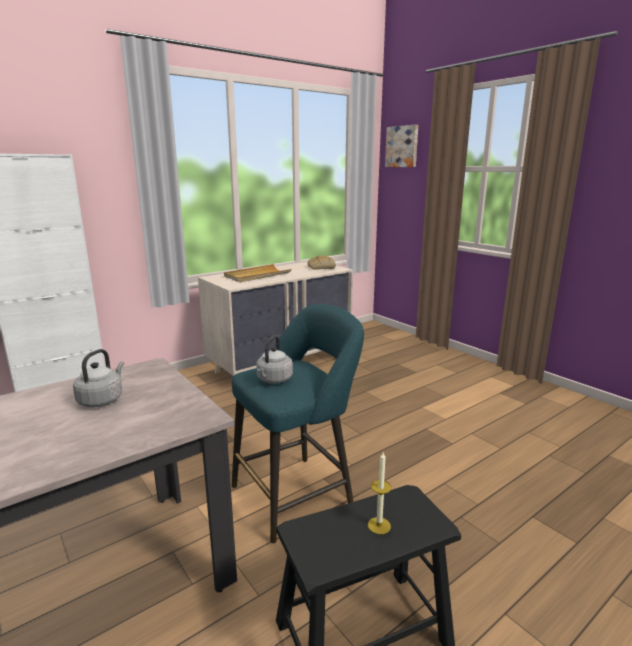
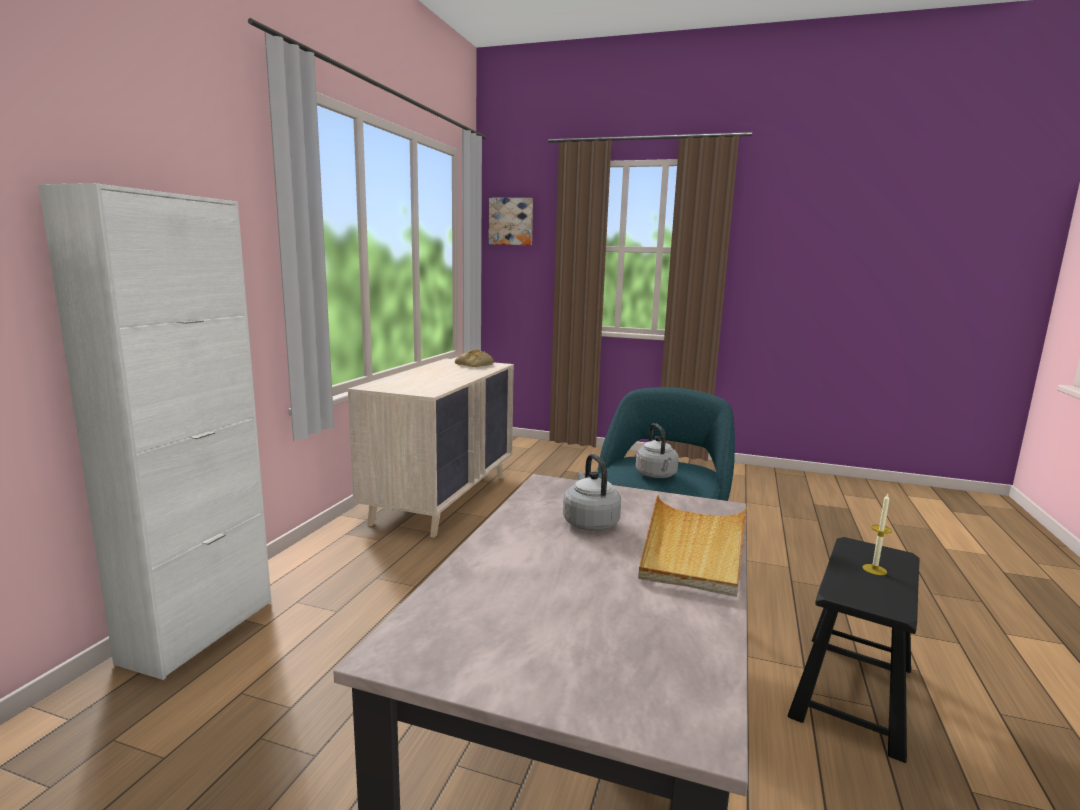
camera: 35 degrees left, 5 degrees down
(257, 276) = (425, 379): beige tray -> beige tray (693, 548)

